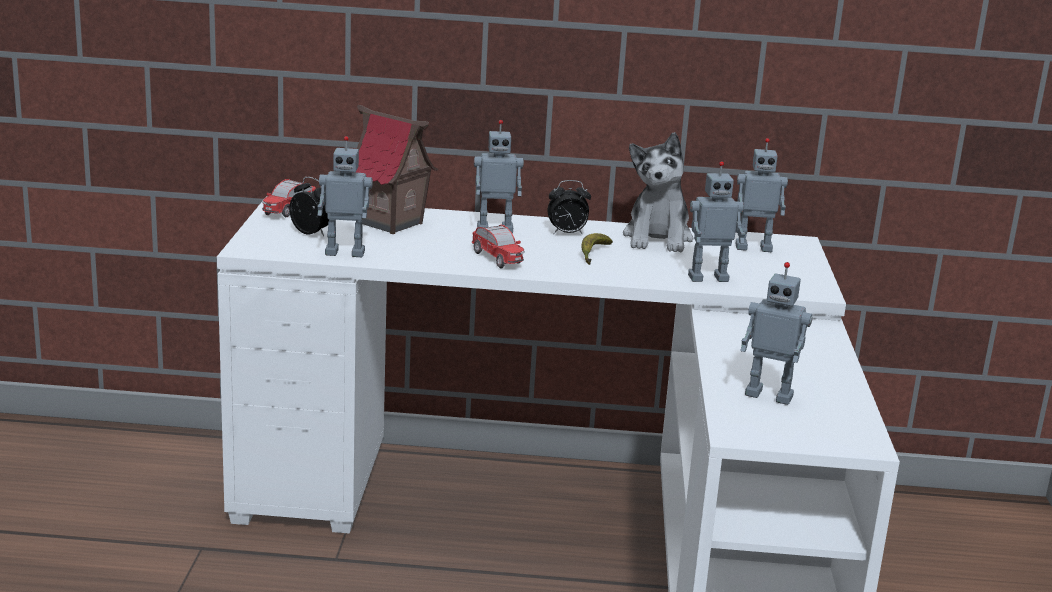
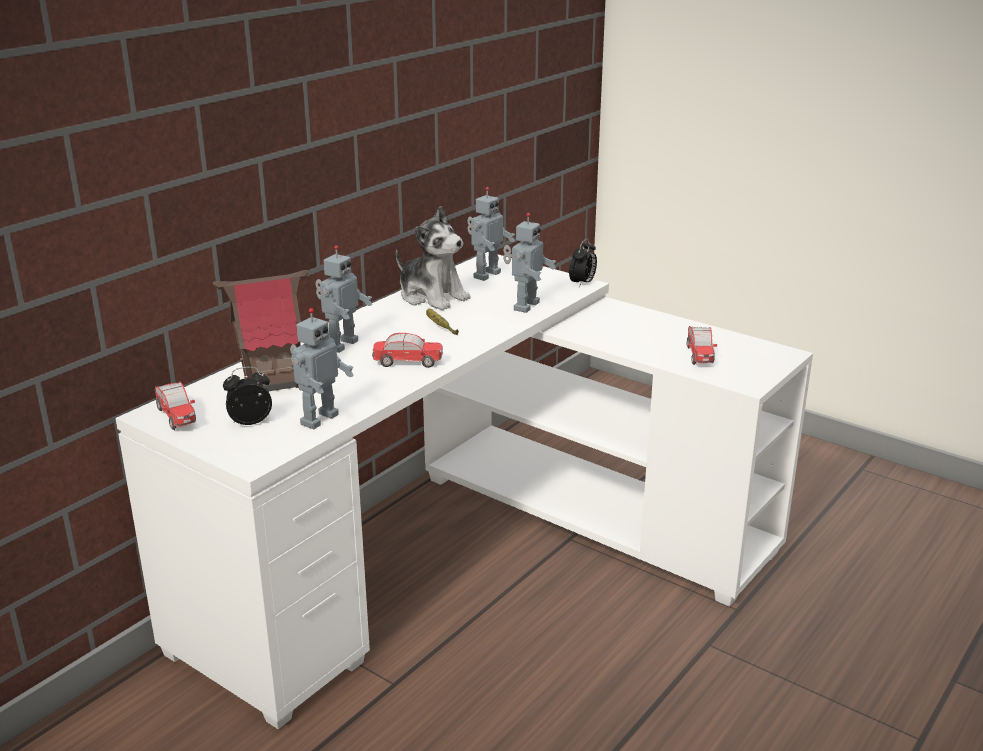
camera: 55 degrees left, 5 degrees up
(567, 234) = (385, 323): alarm clock -> alarm clock (582, 283)
(769, 395) = (700, 356): toy robot -> toy car

